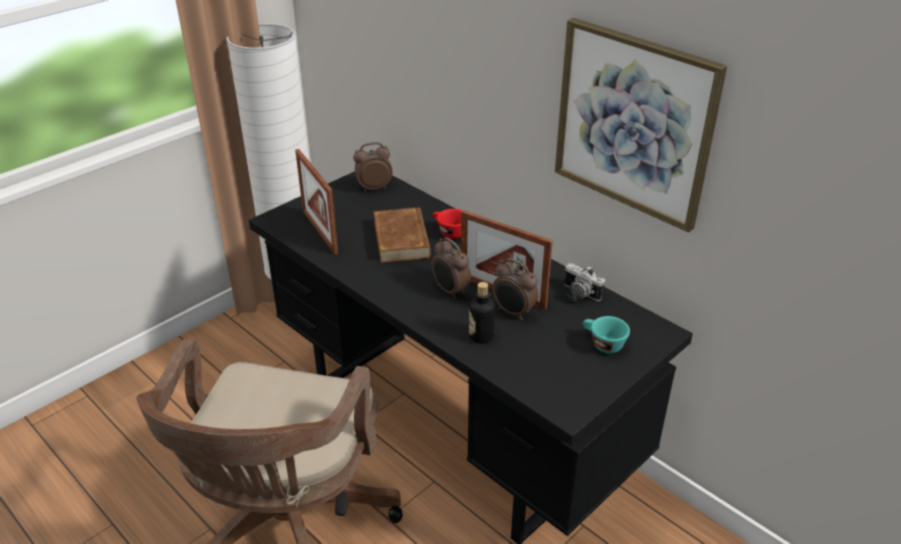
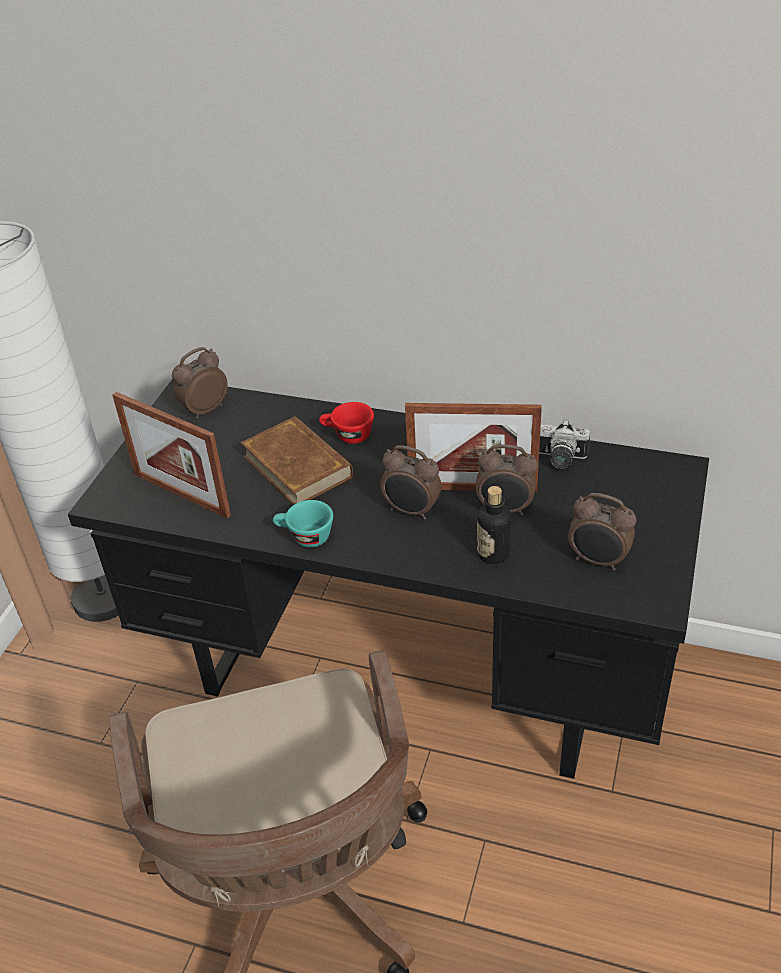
camera: 25 degrees left, 5 degrees up
(549, 368) = (598, 561): none -> alarm clock
(602, 344) = (630, 508): turquoise cup -> turquoise cup (305, 537)
(634, 123) = (599, 230): picture -> none

